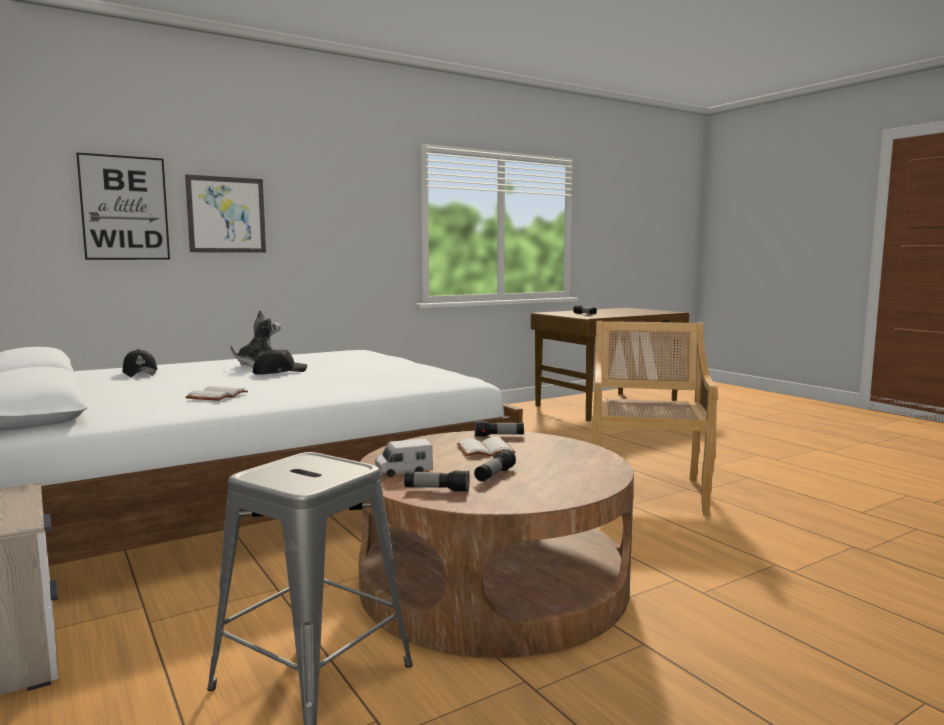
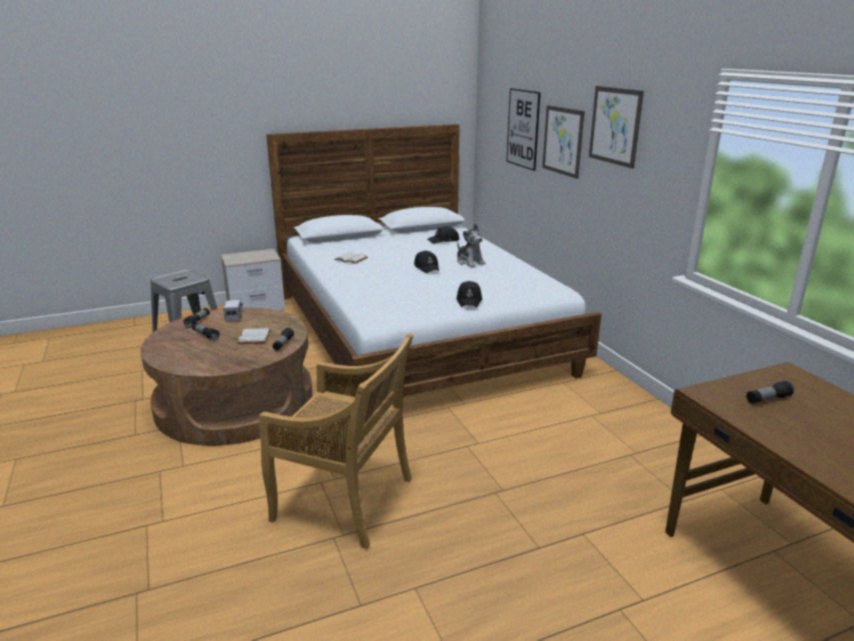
camera: 100 degrees right, 15 degrees up
(314, 191) = (615, 126): none -> picture
(399, 362) = (469, 300): none -> black cap

